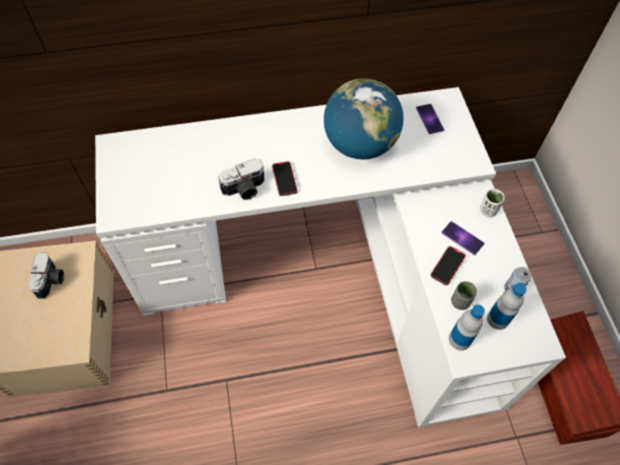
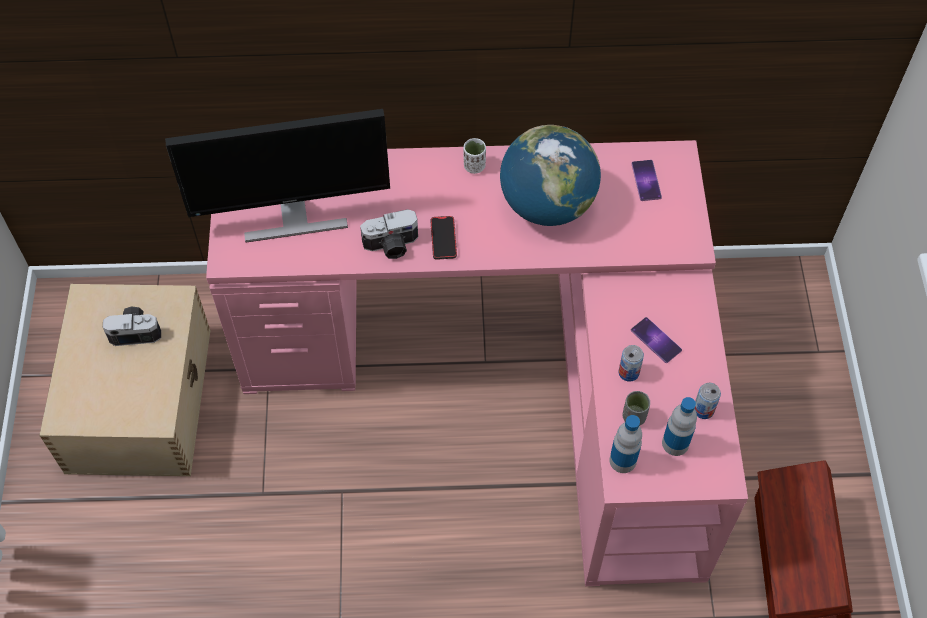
camera: 10 degrees right, 0 degrees up
(51, 280) = (135, 330): camera -> camera turned 105 degrees counterclockwise
(162, 176) = (293, 217): none -> monitor
(335, 274) = (510, 372): white desk -> pink desk
(447, 266) = (628, 372): phone -> can
(488, 210) = (697, 309): white cup -> white cup (474, 166)

